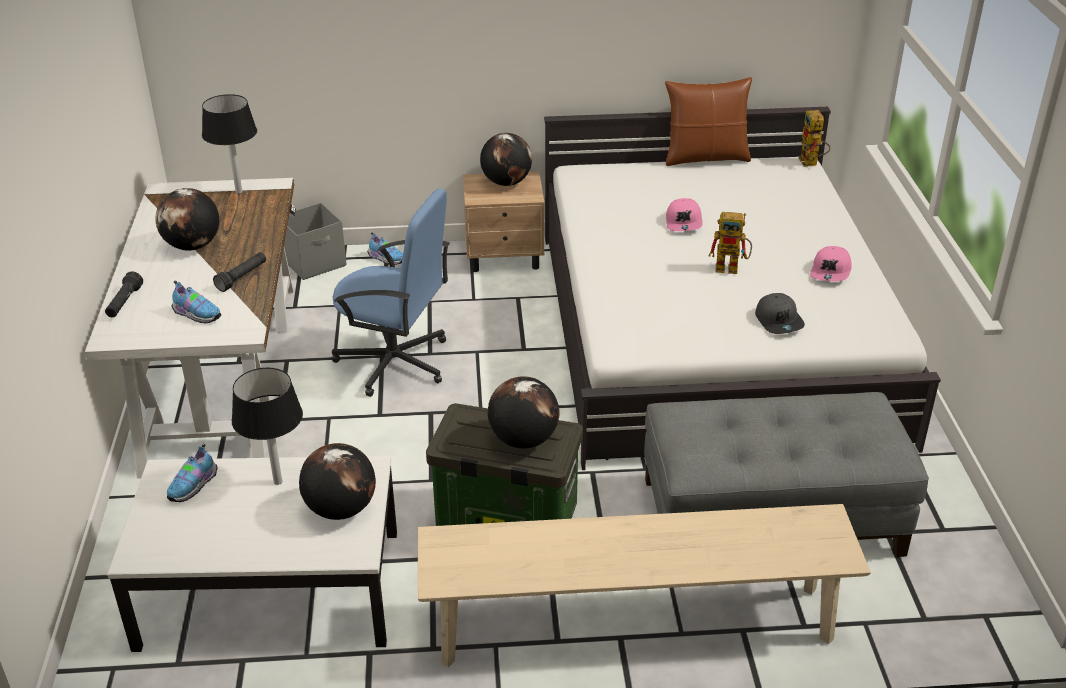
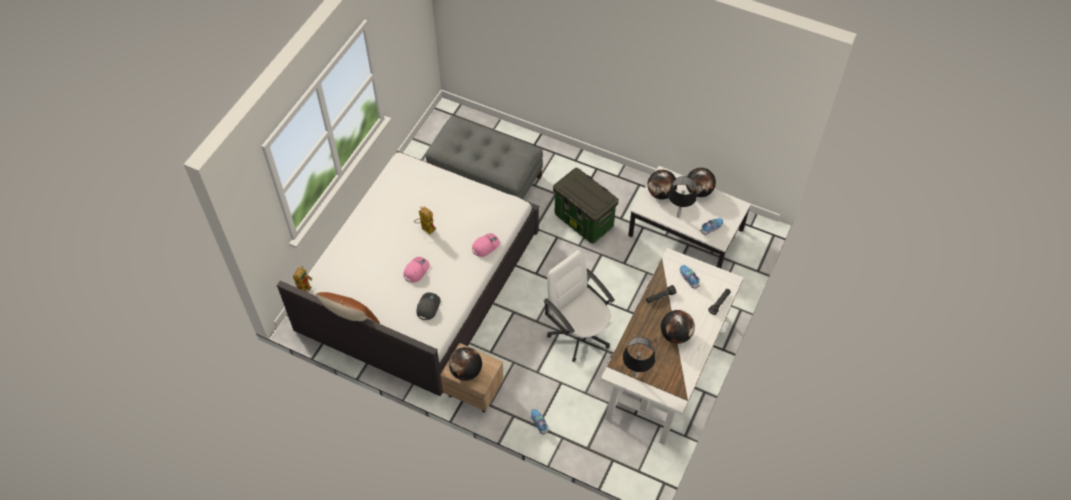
camera: 150 degrees left, 20 degrees up
(315, 263) = (581, 441): grey storage box -> none
(395, 362) = (579, 332): blue office chair -> white office chair
(523, 440) = (580, 187): globe -> globe (699, 191)
(634, 625) = (567, 162): beige bench -> none
(779, 321) = (437, 189): grey cap -> grey cap (428, 307)
(831, 272) = (386, 206): pink cap -> pink cap (485, 246)

